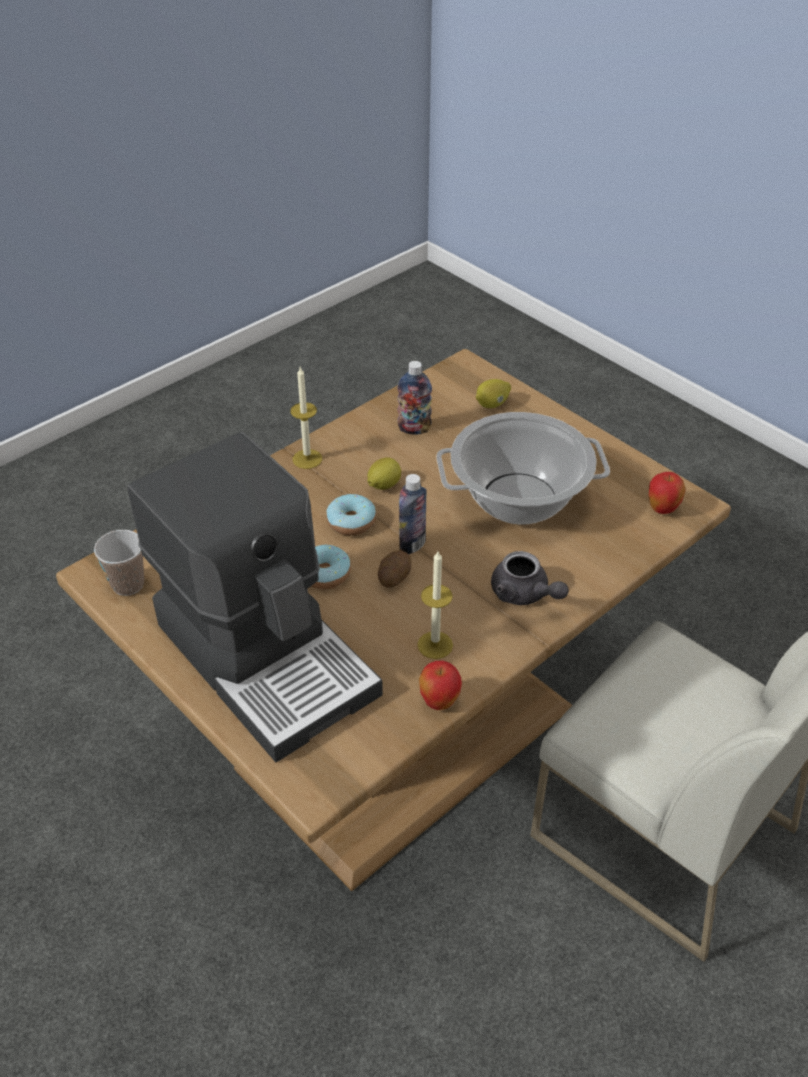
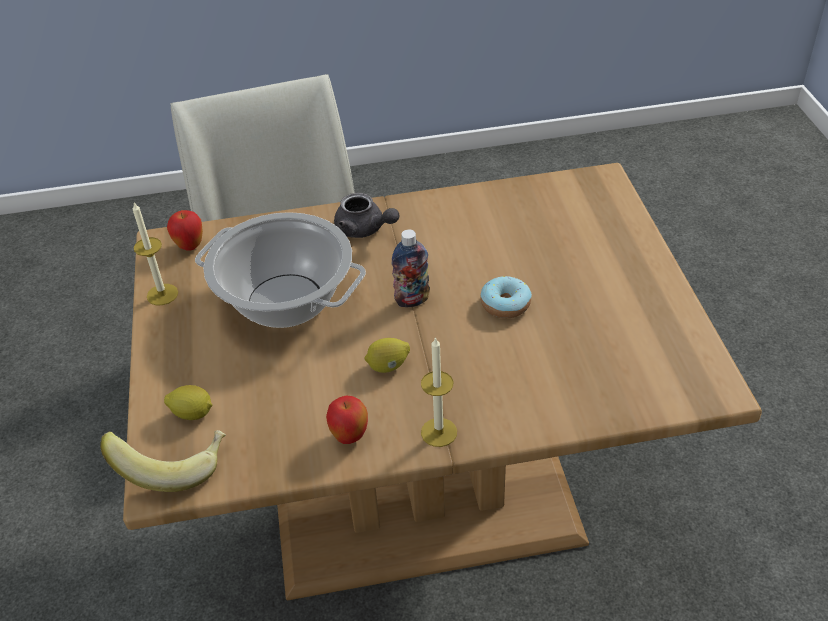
camera: 145 degrees left, 0 degrees up
(128, 584) = (690, 366): cup -> none
(268, 656) = (591, 261): coffee machine -> none
(351, 522) = (448, 341): donut -> none
(393, 577) = (450, 280): potato -> none
(414, 429) = (300, 419): bottle -> none
(435, 645) = (461, 223): candle -> candle (162, 294)
(439, 702) = (488, 191): apple -> apple (349, 436)
(468, 377) = (173, 465): none -> banana
(524, 594) = (364, 229): grey teapot -> grey teapot turned 135 degrees clockwise

